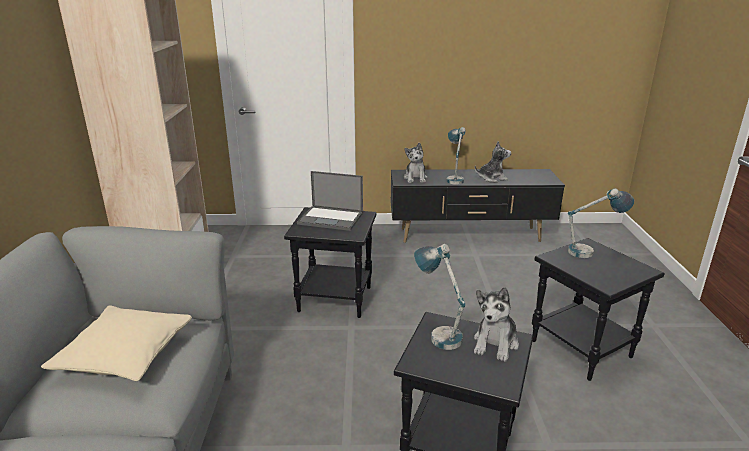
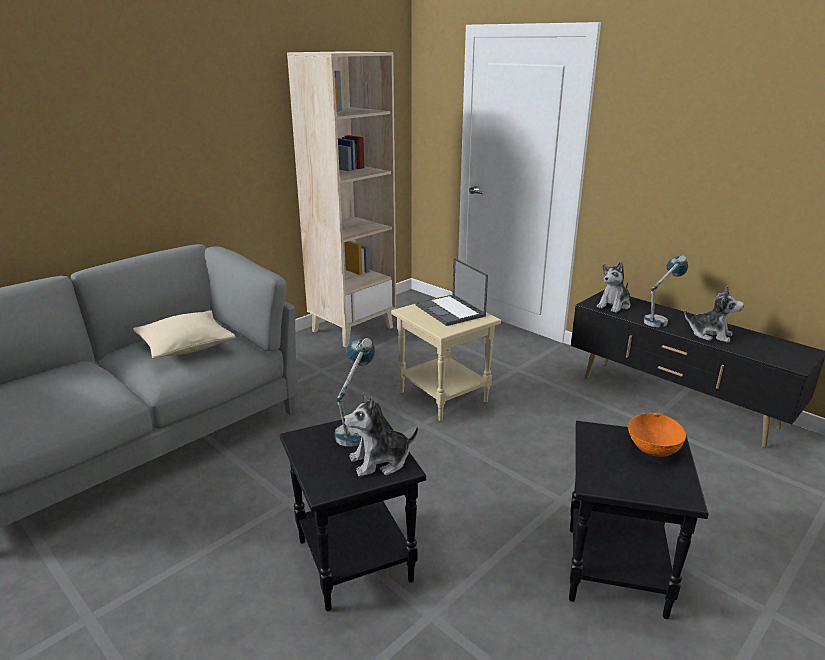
camera: 45 degrees right, 0 degrees up
(336, 298) = (445, 397): black side table -> beige side table
(591, 252) = (652, 448): table lamp -> orange bowl

